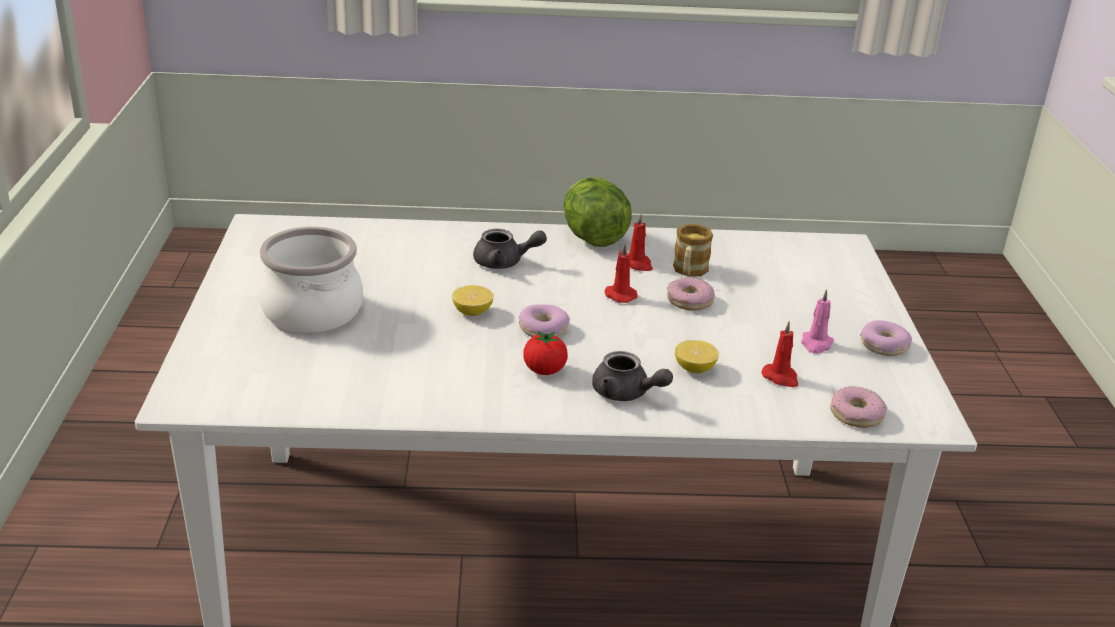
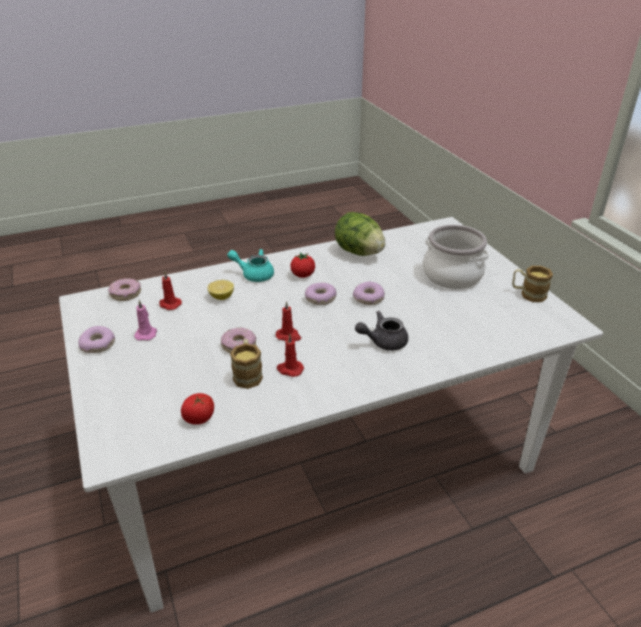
camera: 160 degrees right, 5 degrees up
(249, 264) = (528, 294): none -> mug
(472, 312) = (369, 298): lemon -> donut
(593, 238) = (339, 389): lettuce -> lettuce (359, 252)
(626, 394) = (254, 274): grey teapot -> turquoise teapot
(753, 250) = (199, 418): none -> tomato

